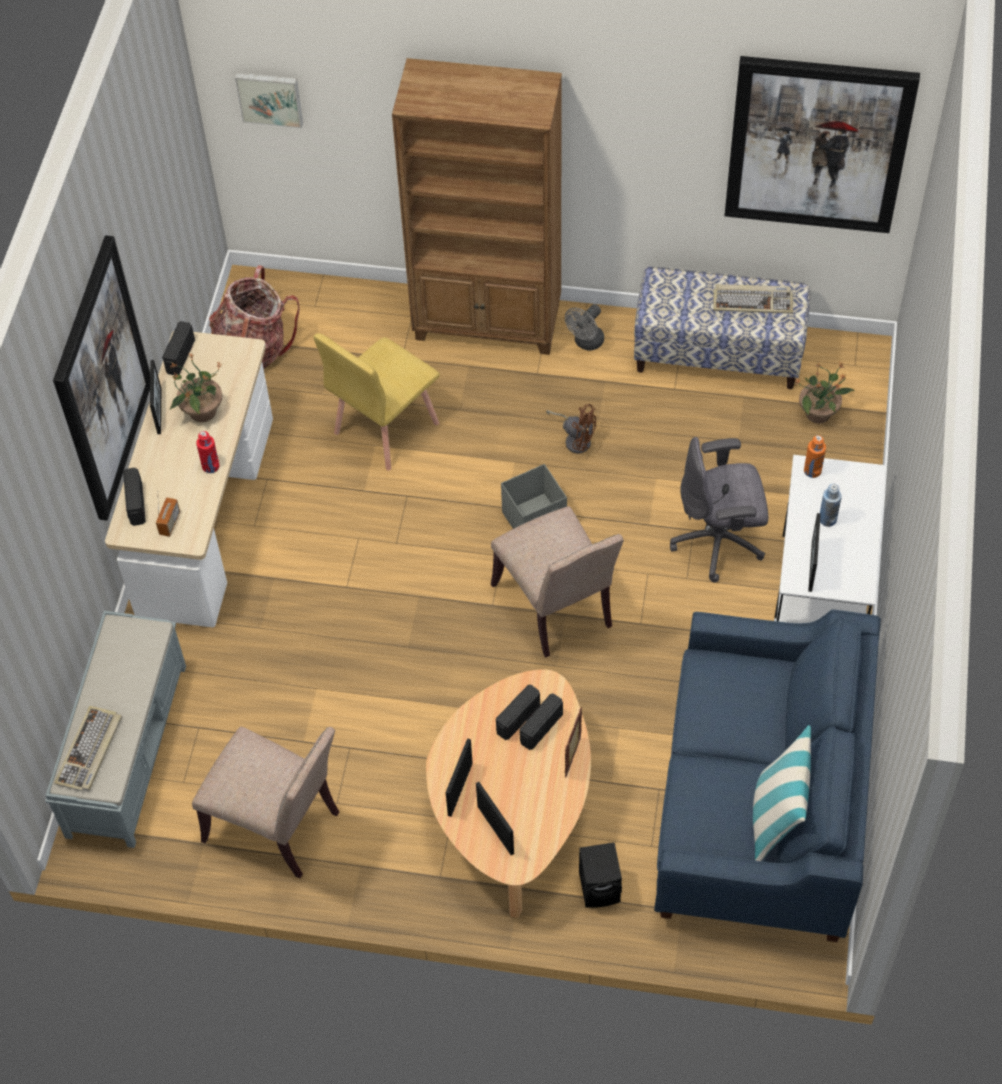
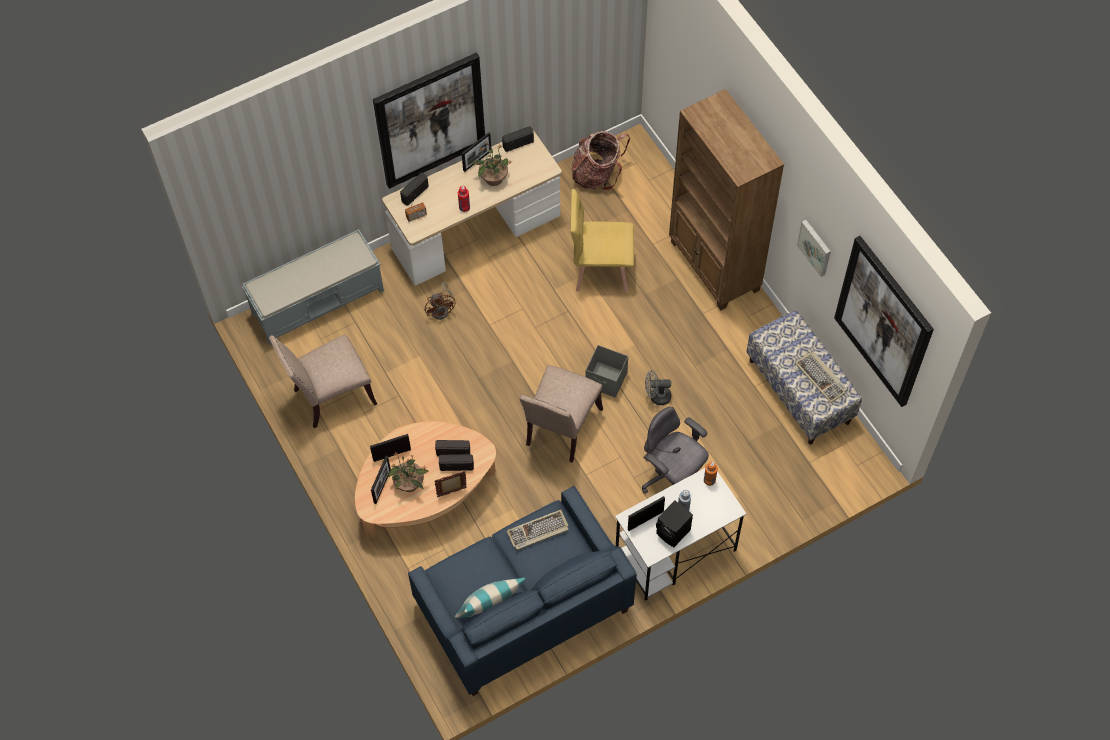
camera: 50 degrees right, 5 degrees up
(90, 751) = (279, 283): keyboard -> keyboard (538, 531)
(270, 97) = (671, 52): picture -> picture (815, 247)
(278, 826) = (331, 396): beige chair -> beige chair turned 75 degrees clockwise
(575, 439) = (676, 362): brown fan -> brown fan (442, 309)
(586, 343) = (745, 322): grey fan -> grey fan (656, 396)
(601, 887) = (414, 564): black speaker -> black speaker (674, 532)
(819, 413) = (805, 469): potted plant -> potted plant (409, 484)

